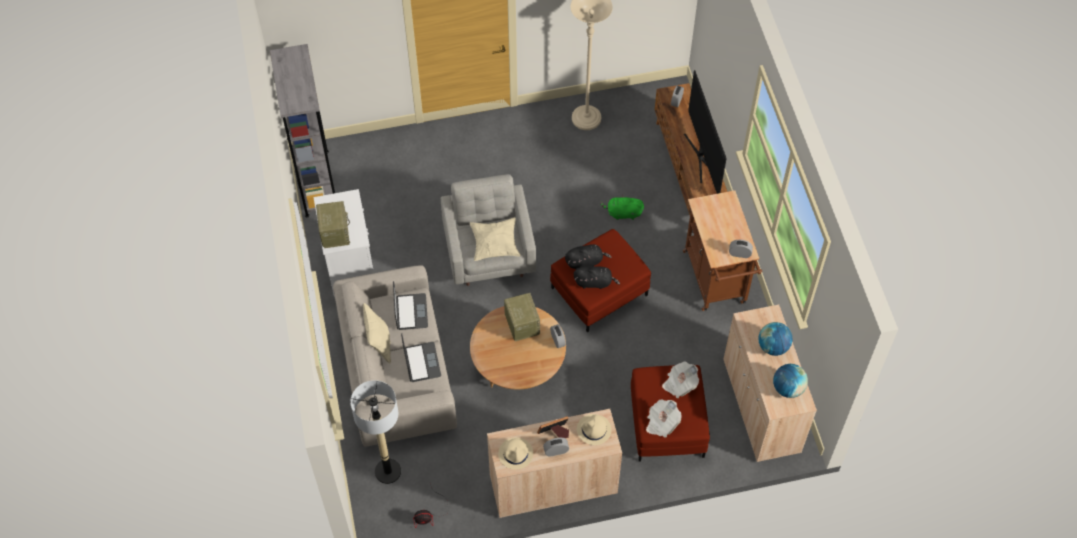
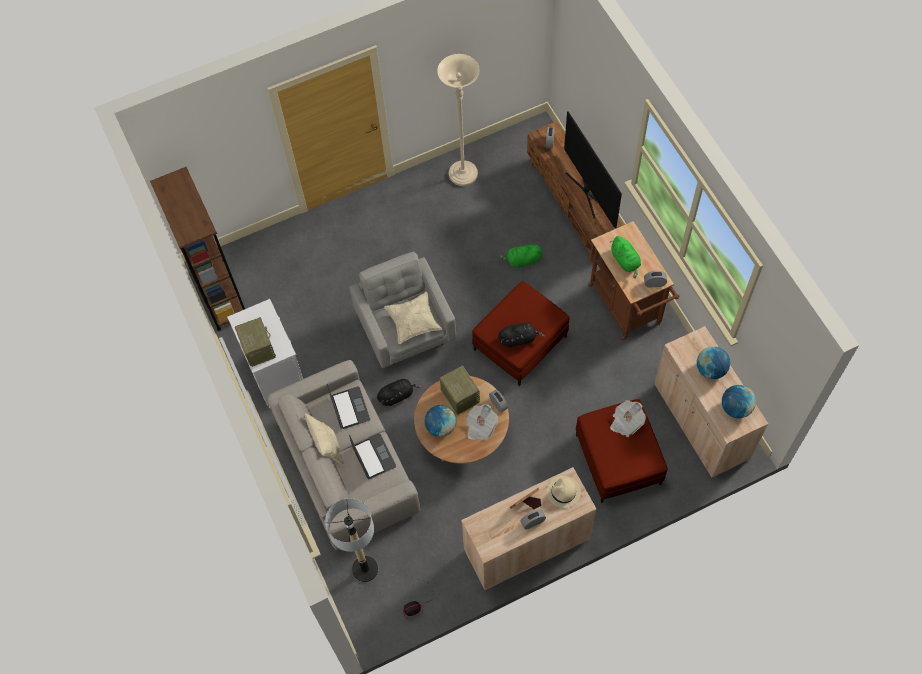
camera: 10 degrees left, 5 degrees up
(317, 183) = (220, 294): grey bookcase -> brown bookcase
(495, 349) = (441, 427): none -> globe
(516, 453) = (495, 534): beige hat -> none
(585, 261) = (504, 320): black plush toy -> black plush toy (397, 395)
(661, 422) = (619, 464): newspaper -> newspaper (480, 426)
(716, 227) = (625, 261): none -> green plush toy

